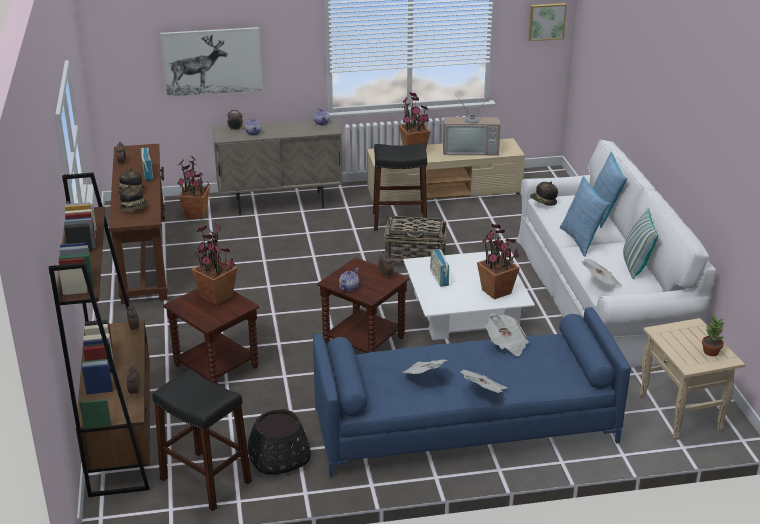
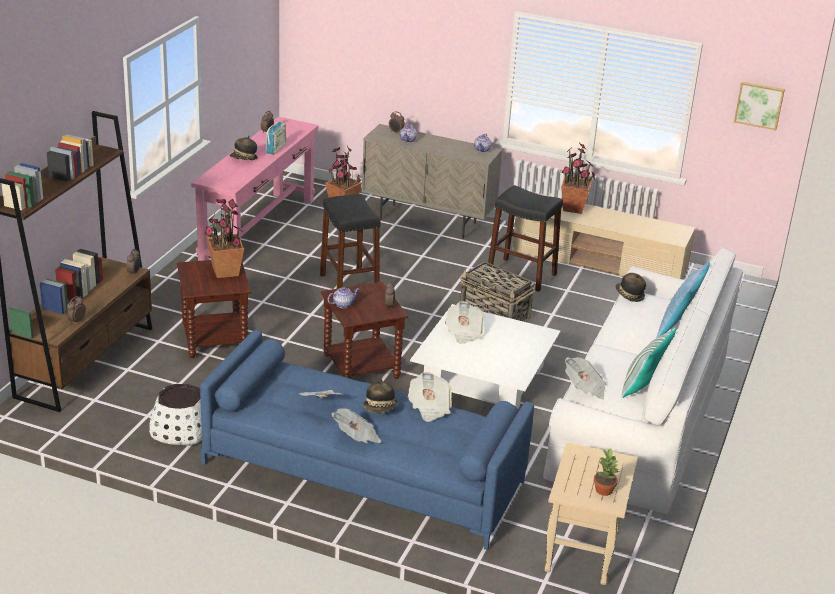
camera: 30 degrees right, 0 degrees up
(134, 208) = (230, 173): hat -> hat (380, 408)
(144, 258) = (258, 229): brown console table -> pink console table
(206, 480) = (107, 423): black stool -> black stool (349, 286)
(212, 61) = (394, 58): picture -> none
(279, 457) = (181, 431): black planter -> white planter
(439, 278) = (464, 332): radio -> newspaper
(470, 149) = (634, 224): television -> none
(497, 292) = (503, 365): potted plant -> none
(581, 240) = (622, 344): pillow -> none

